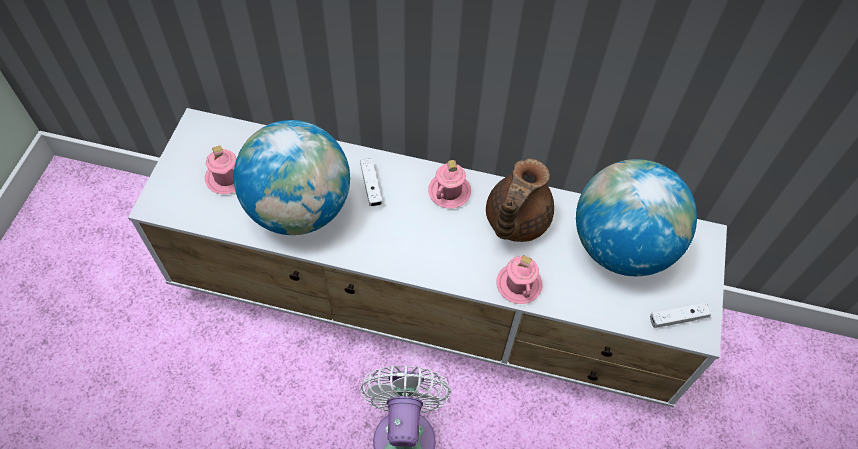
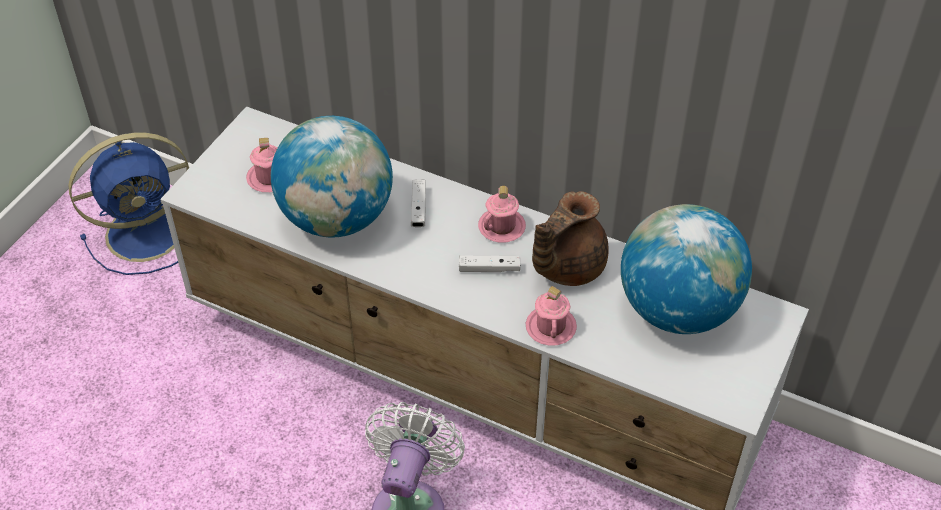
camera: 15 degrees right, 10 degrees down
(115, 219) = (148, 232): none -> blue fan
(678, 318) = (720, 389): white game controller -> white game controller (489, 269)

